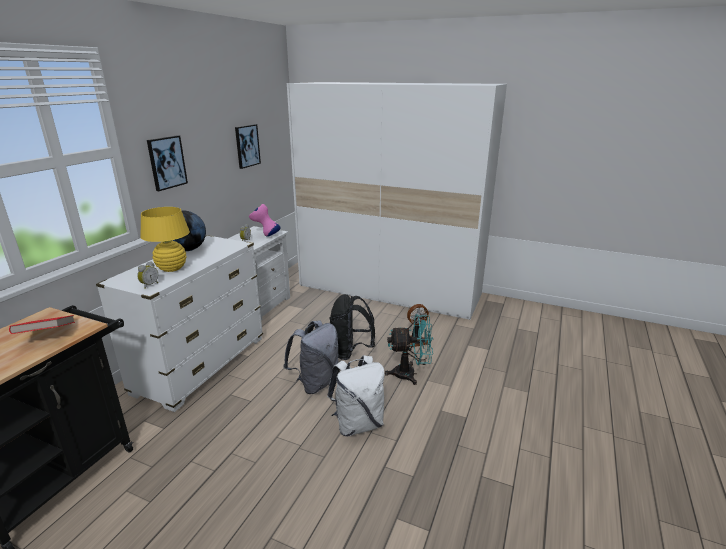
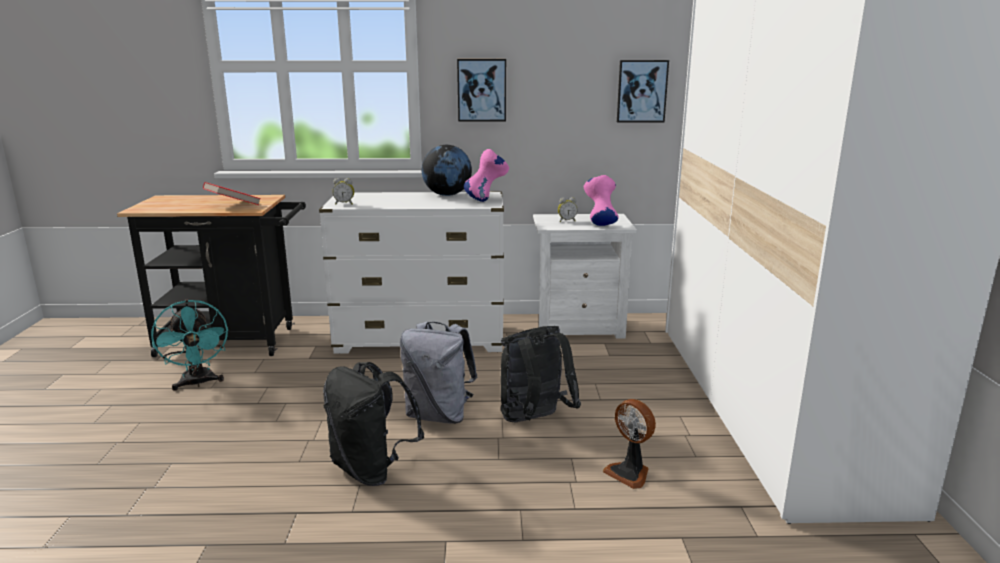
camera: 65 degrees right, 5 degrees down
(171, 268) = (391, 201): yellow table lamp -> none
(225, 243) = (486, 200): none -> pink vase
(358, 424) = (372, 470): white backpack -> black backpack
(410, 374) = (522, 488): turquoise fan -> turquoise fan (198, 383)

